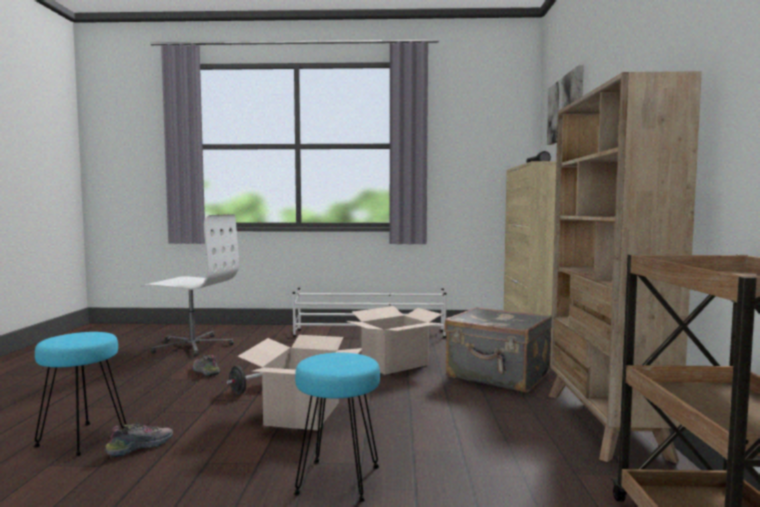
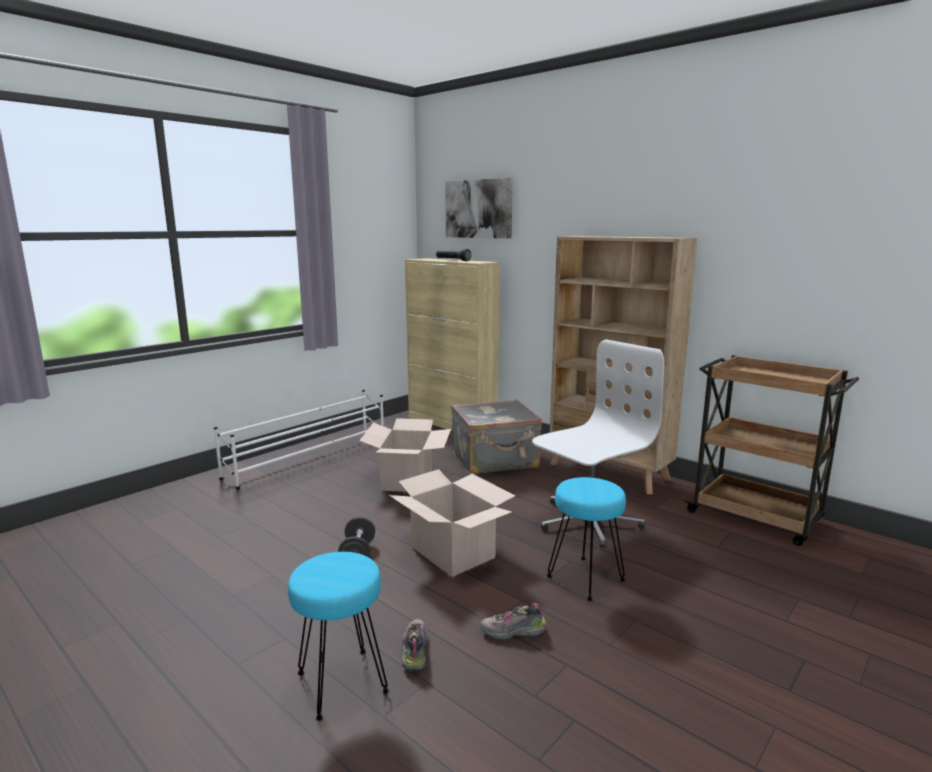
camera: 50 degrees left, 10 degrees up
(192, 346) = (138, 548): white office chair -> white office chair (588, 521)
(205, 371) = (254, 565): shoe -> shoe (512, 632)

